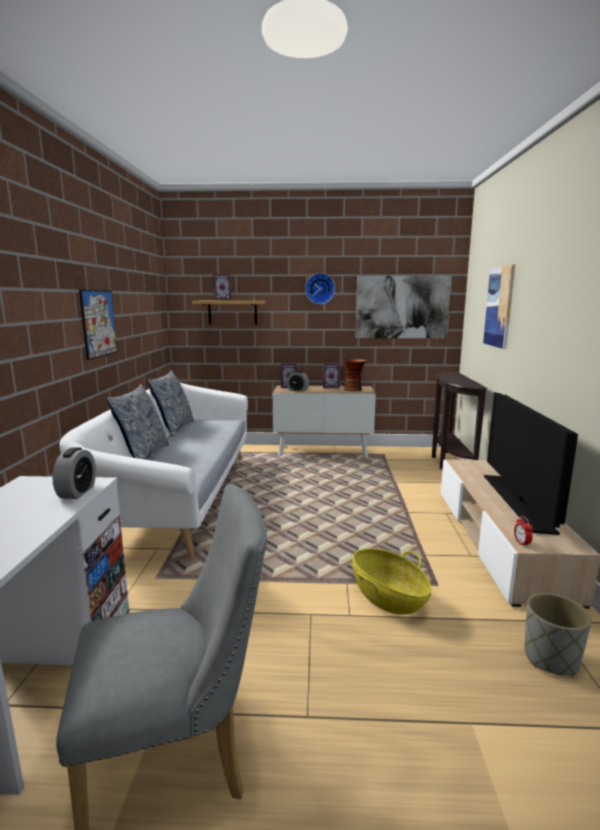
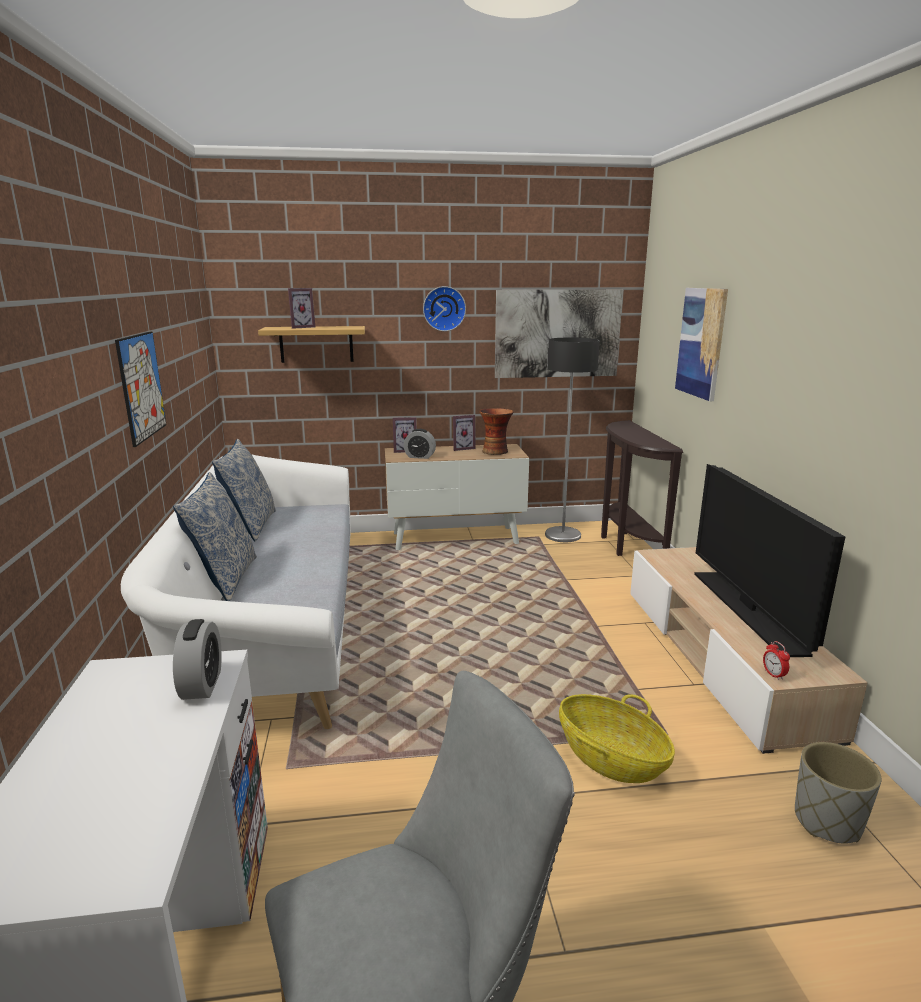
camera: 10 degrees left, 5 degrees up
(403, 454) = (563, 535): none -> floor lamp

